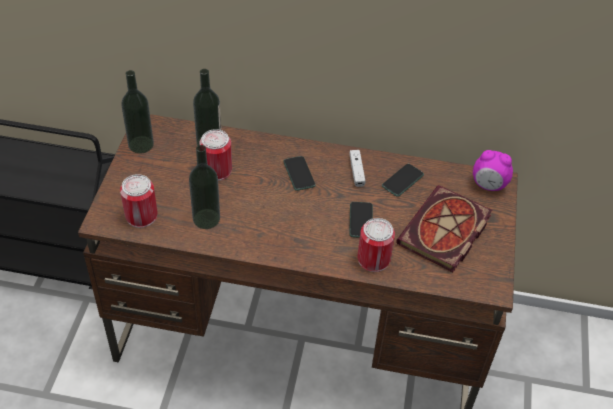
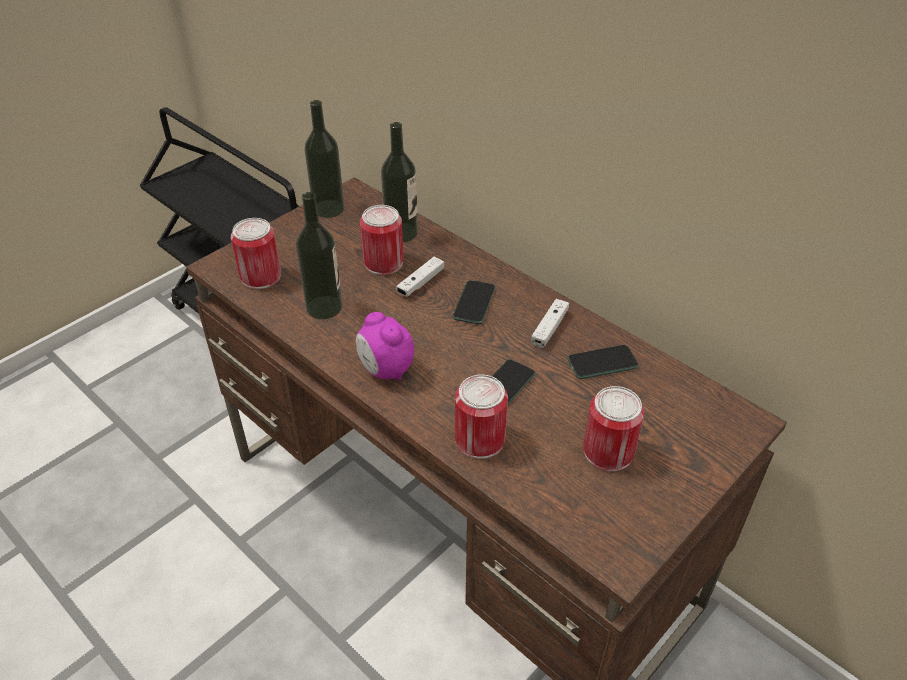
camera: 35 degrees right, 5 degrees down
(254, 174) = (421, 282): none -> white game controller
(445, 233) = (608, 452): book -> can
(488, 185) = (725, 419): alarm clock -> alarm clock (385, 370)

